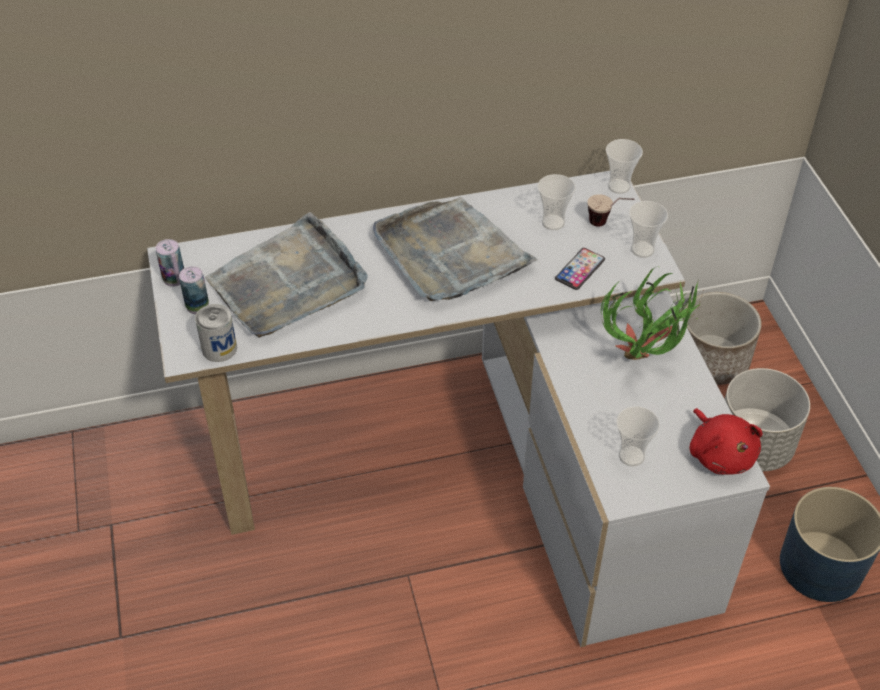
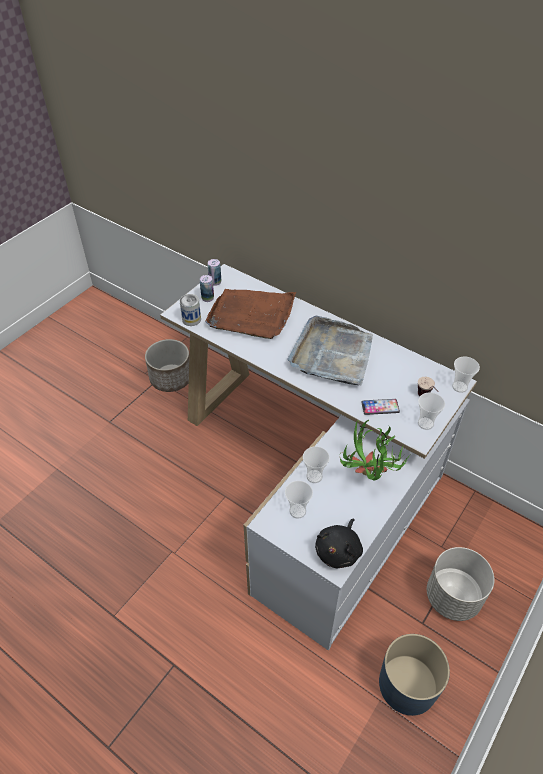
camera: 50 degrees right, 0 degrees up
(288, 282) = (251, 315): grey tray -> brown tray
(553, 222) = (400, 377): cup -> cup (314, 476)
(712, 360) = (488, 539): planter -> planter (171, 378)
(720, 454) = (339, 550): red plush toy -> black plush toy

